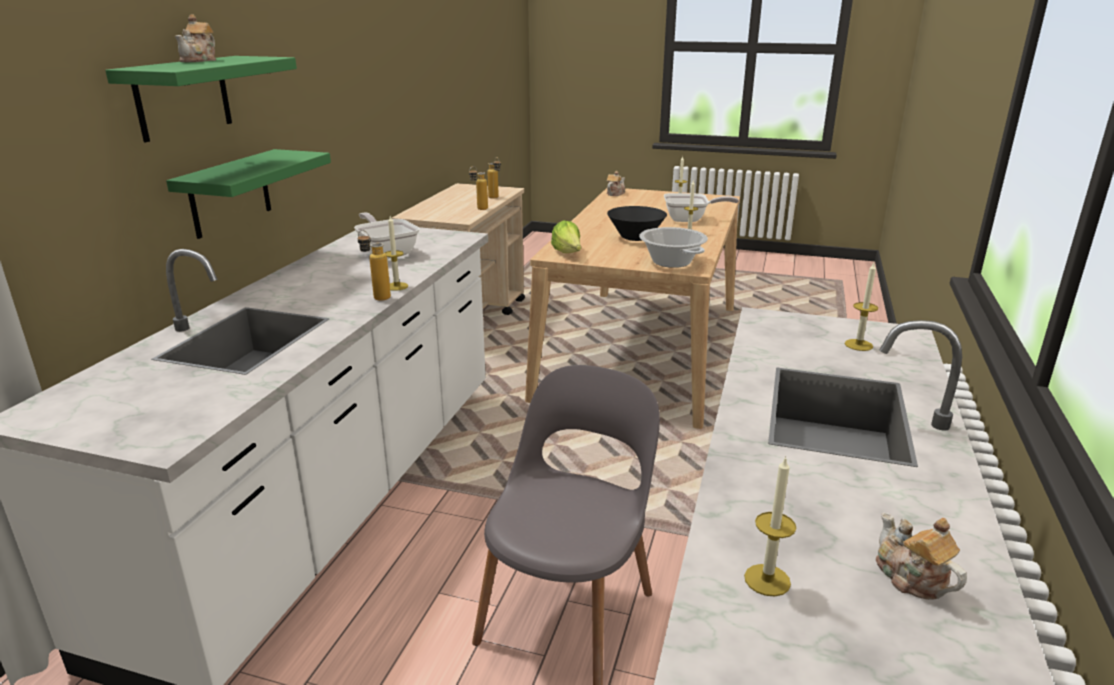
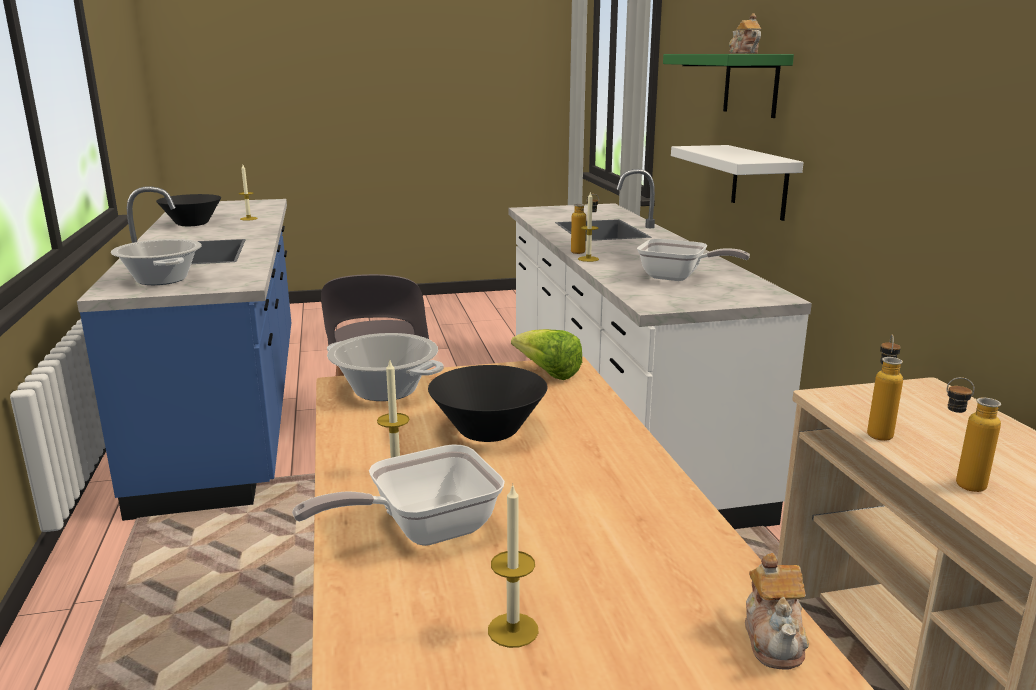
camera: 150 degrees right, 5 degrees down
(230, 193) = (759, 182): green shelf -> white shelf
(858, 345) = (162, 279): candle -> cooking pot
(911, 578) = (192, 224): teapot -> black bowl

